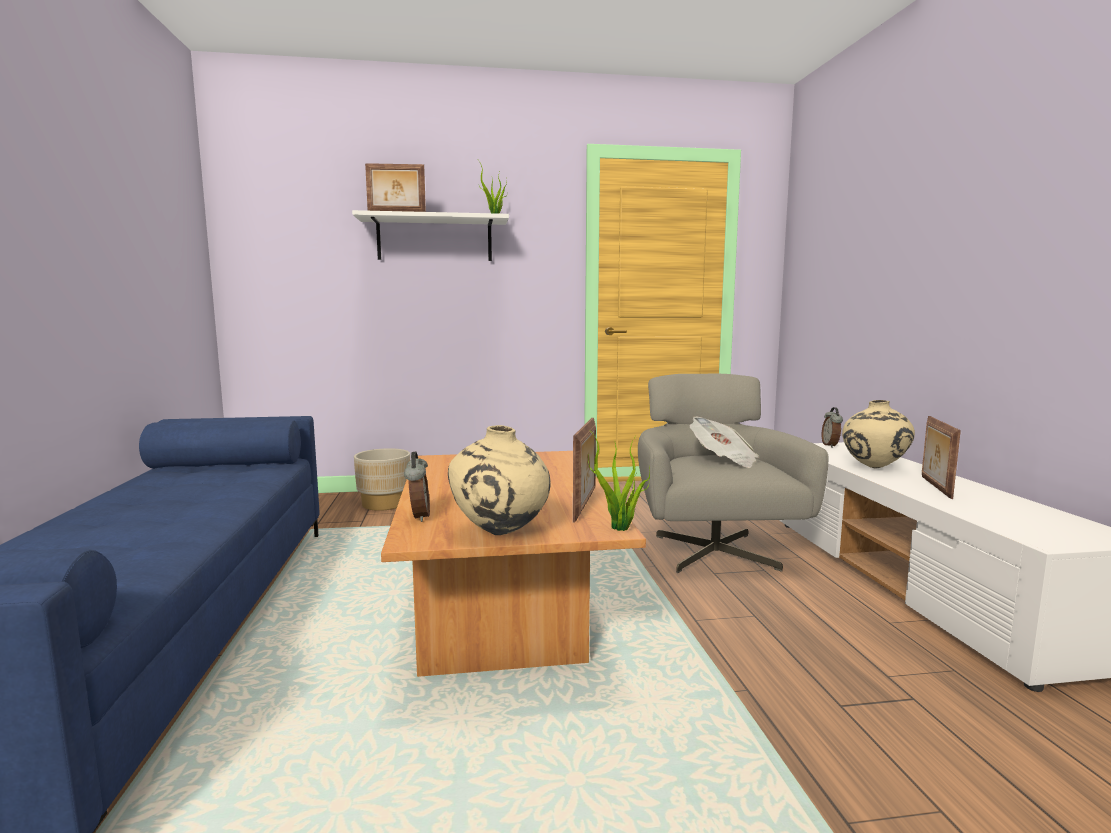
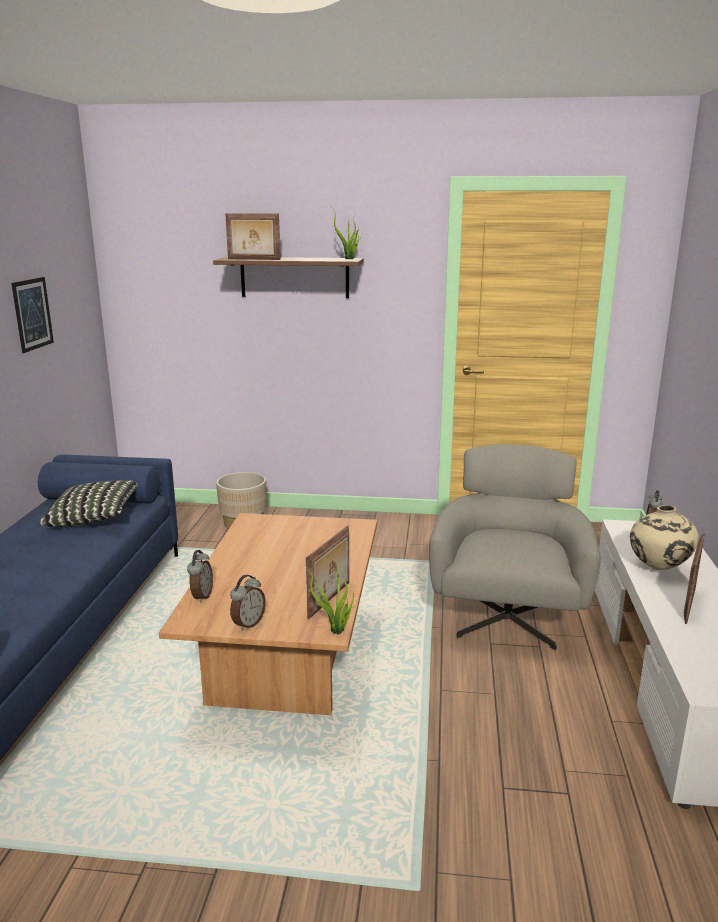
camera: 15 degrees right, 10 degrees up
(137, 243) = (32, 314): none -> picture
(224, 477) = (94, 518): none -> pillow
(434, 239) = (294, 277): white shelf -> brown shelf
(501, 533) = (248, 624): beige vase -> alarm clock
(723, 460) = (516, 541): newspaper -> none

